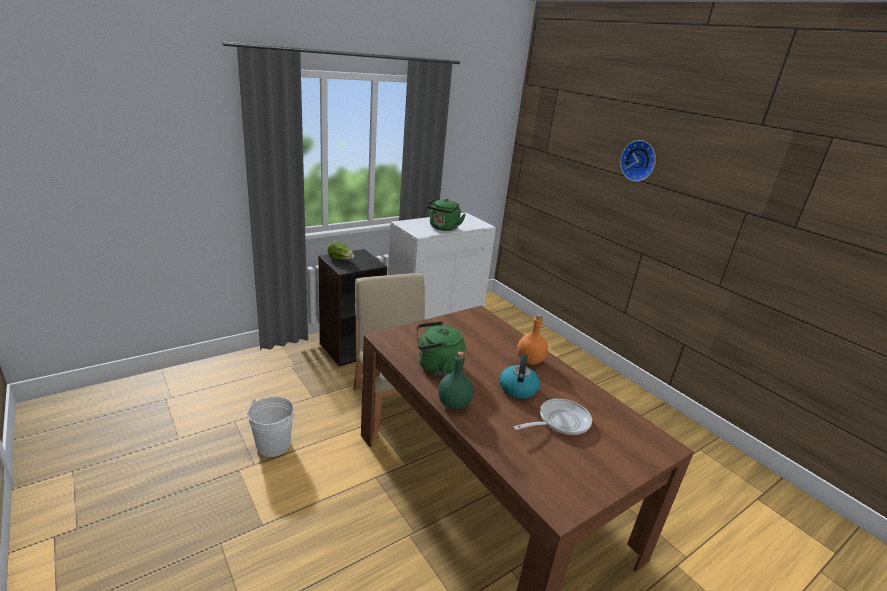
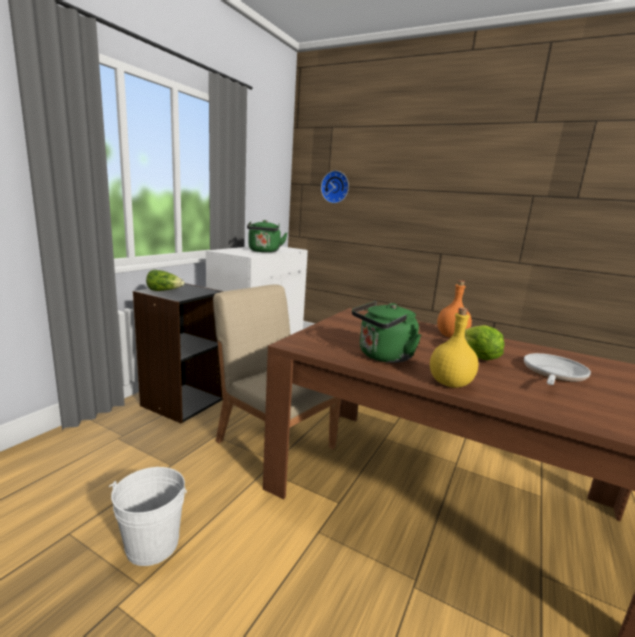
camera: 25 degrees left, 10 degrees down
(454, 403) = (449, 383): green bottle -> yellow bottle
(518, 388) = (478, 357): kettle -> lettuce
(639, 160) = (426, 173): wall clock -> wall clock (335, 187)

